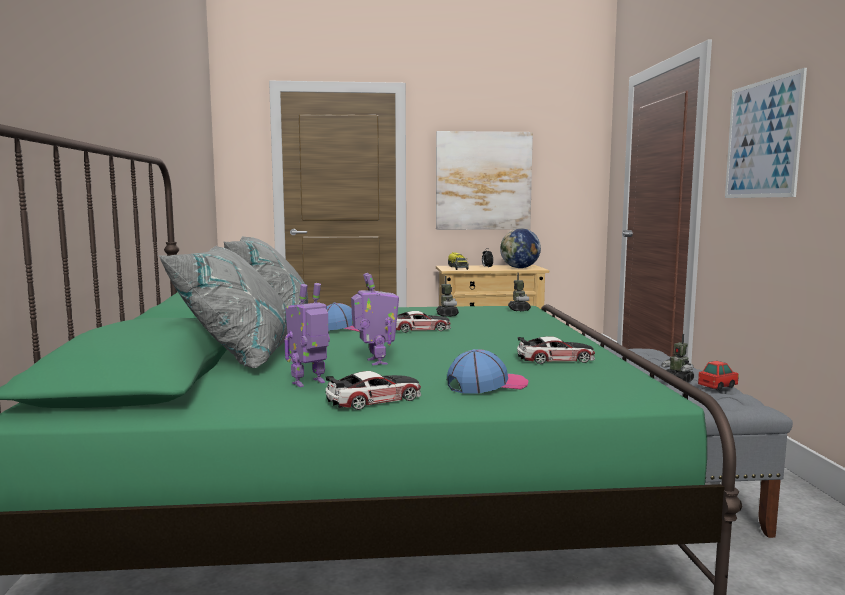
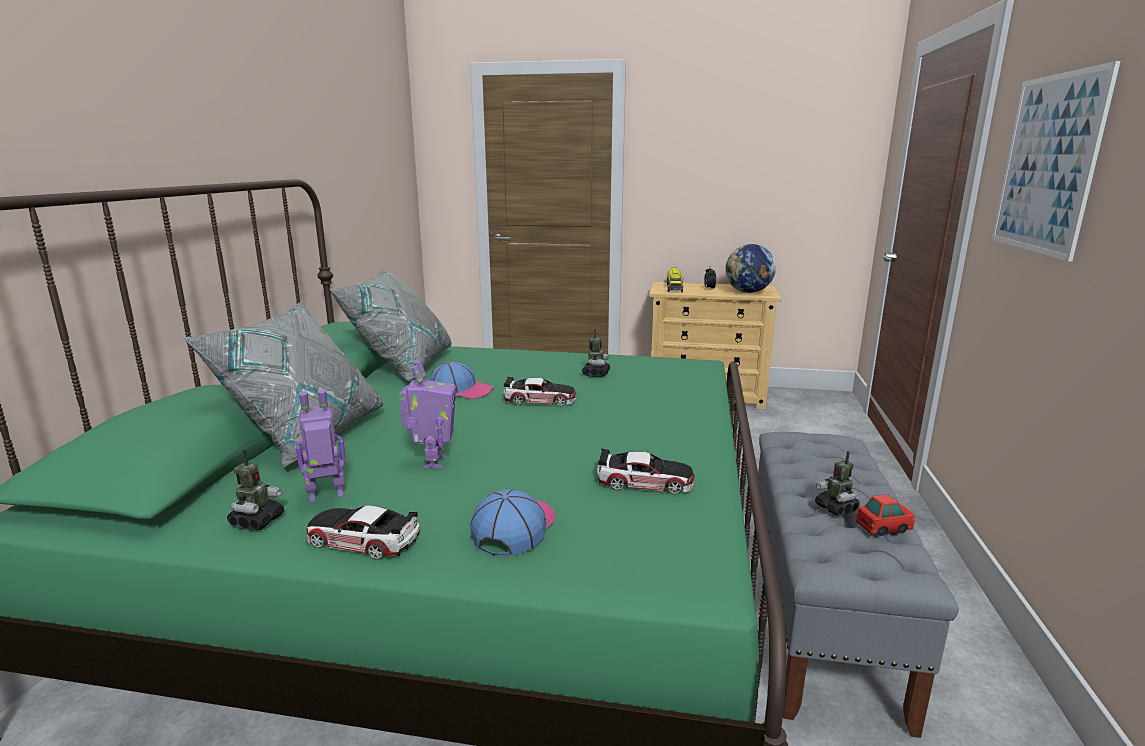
camera: 15 degrees right, 10 degrees up
(374, 399) = (363, 540): toy car -> toy car turned 150 degrees counterclockwise
(483, 181) = (716, 181): picture -> none
(487, 385) = (514, 528): cap -> cap turned 60 degrees counterclockwise
(519, 310) = (690, 370): toy robot -> toy robot (257, 521)

